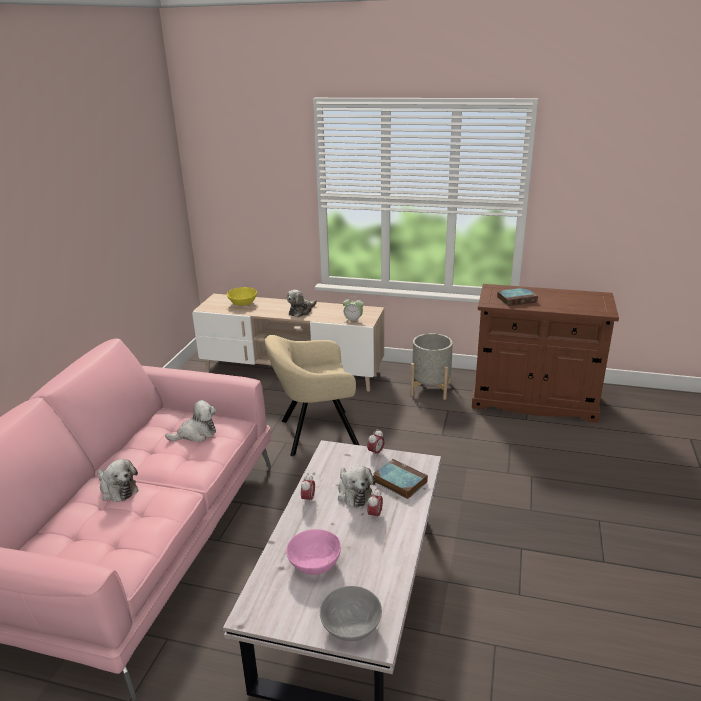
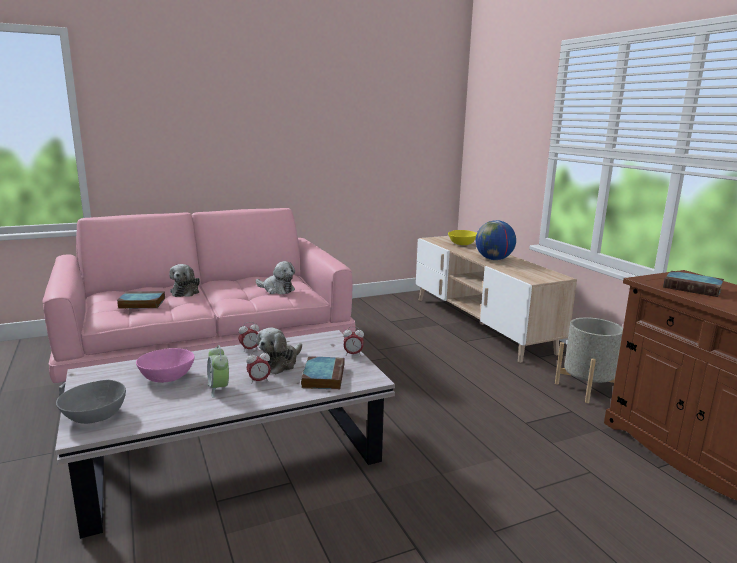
camera: 50 degrees right, 10 degrees down
(116, 530) = (140, 303): none -> book
(301, 311) = (494, 259): plush toy -> globe
(315, 433) = (418, 363): beige armchair -> none
(353, 321) = (522, 276): alarm clock -> alarm clock (219, 389)

